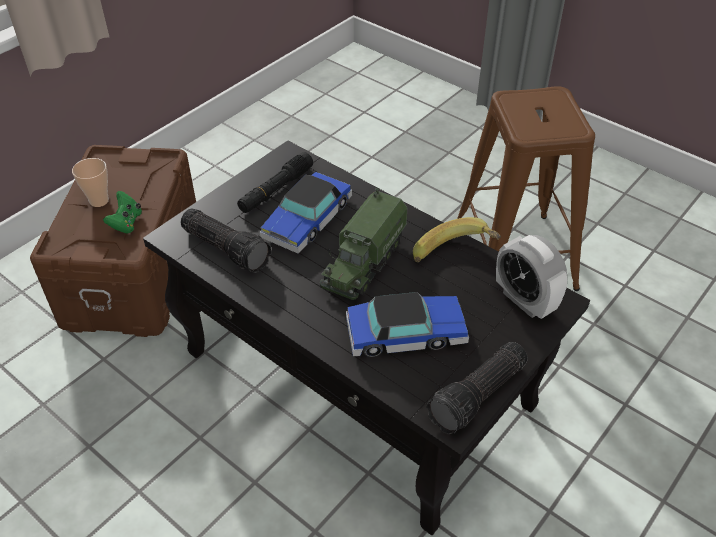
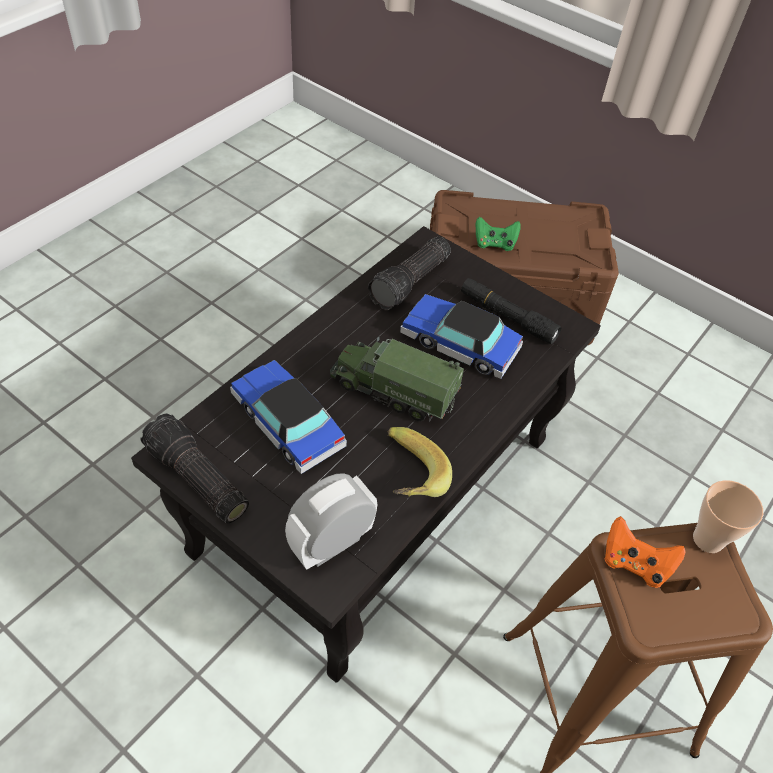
camera: 85 degrees right, 5 degrees up
(99, 201) = (523, 222): cup -> cup (708, 539)
(405, 333) = (287, 422): toy car -> toy car turned 150 degrees clockwise
(533, 128) = (634, 563): none -> orange game controller

